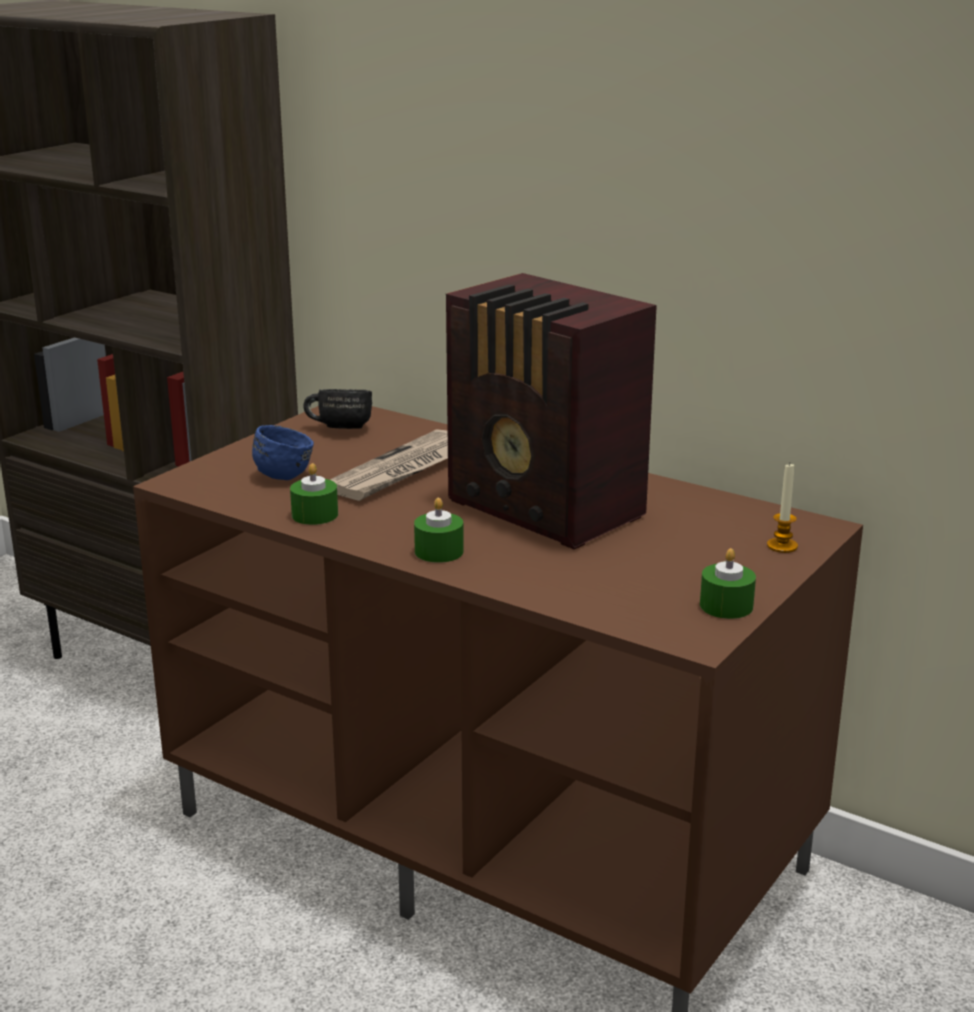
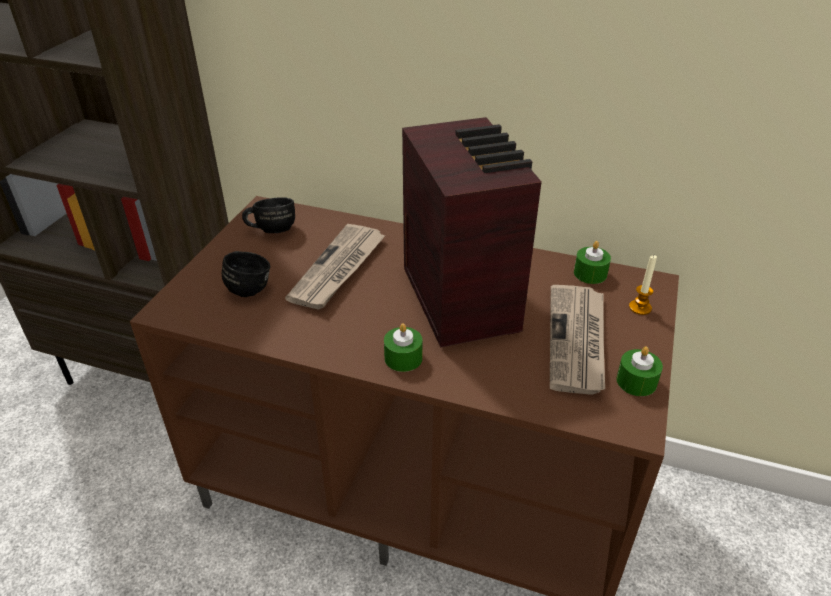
camera: 15 degrees left, 15 degrees up
(285, 473) = (248, 286): blue mug -> black mug
(315, 515) = (290, 331): green candle -> green candle (590, 273)
(546, 511) = (461, 297): radio -> radio turned 135 degrees counterclockwise
(673, 564) = (577, 341): none -> newspaper

